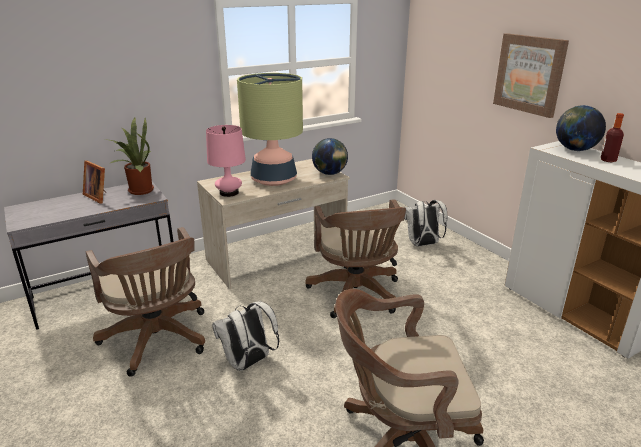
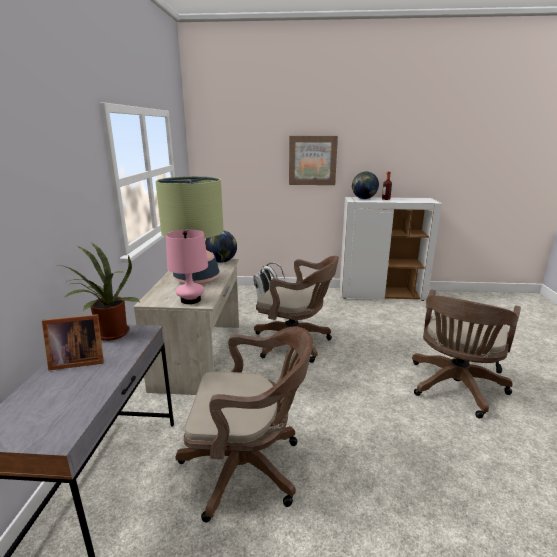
camera: 55 degrees left, 5 degrees down
(248, 363) = (331, 421): white backpack -> none

